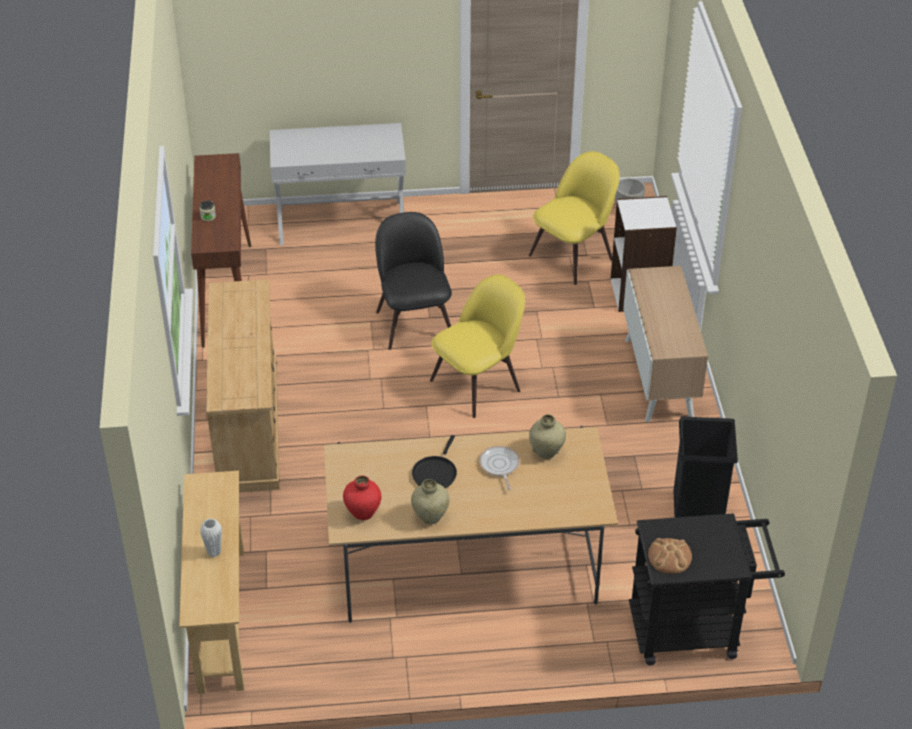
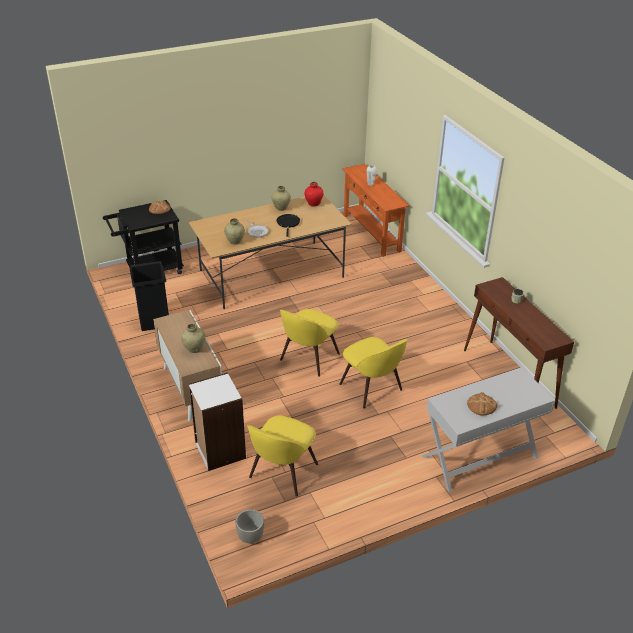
camera: 160 degrees right, 5 degrees down
(220, 619) = (372, 233): beige console table -> orange console table
(248, 424) = (426, 307): beige dresser -> none
(352, 141) = (481, 405): none -> bread
(414, 322) = (372, 388): black chair -> yellow chair
(657, 297) = (194, 349): none -> beige vase

